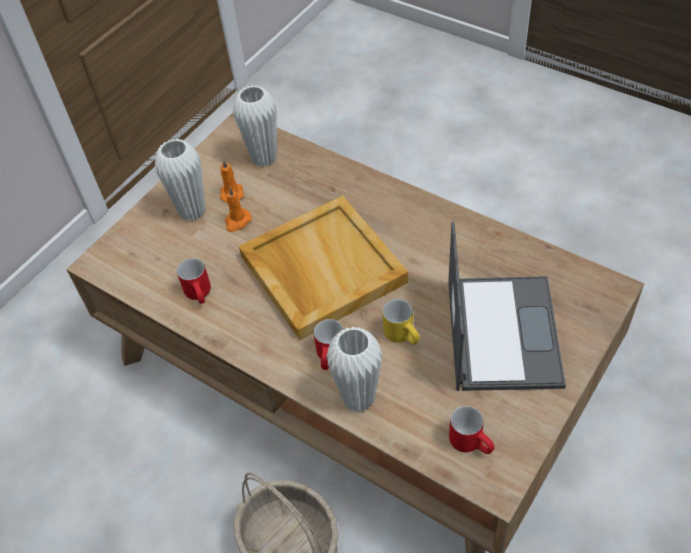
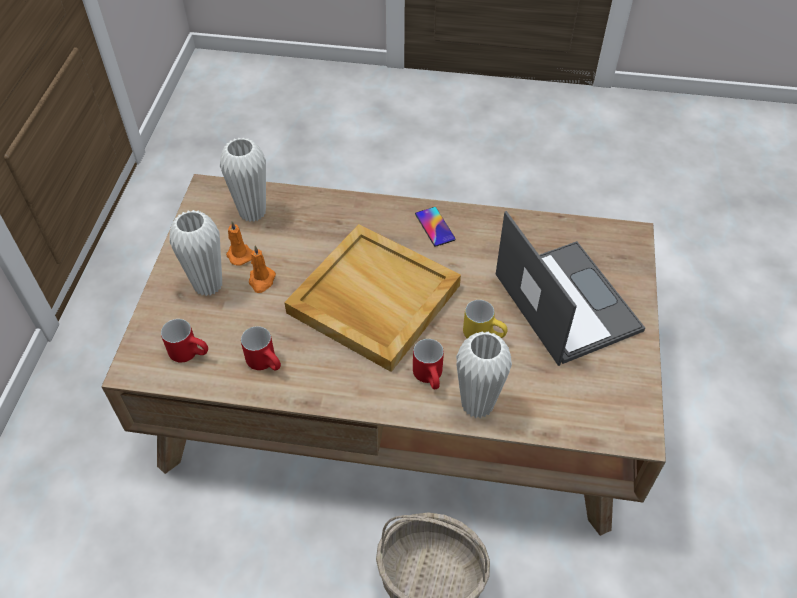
camera: 30 degrees left, 0 degrees up
(417, 219) = (435, 227): none -> phone
(472, 442) = (597, 405): red mug -> red mug (191, 352)

